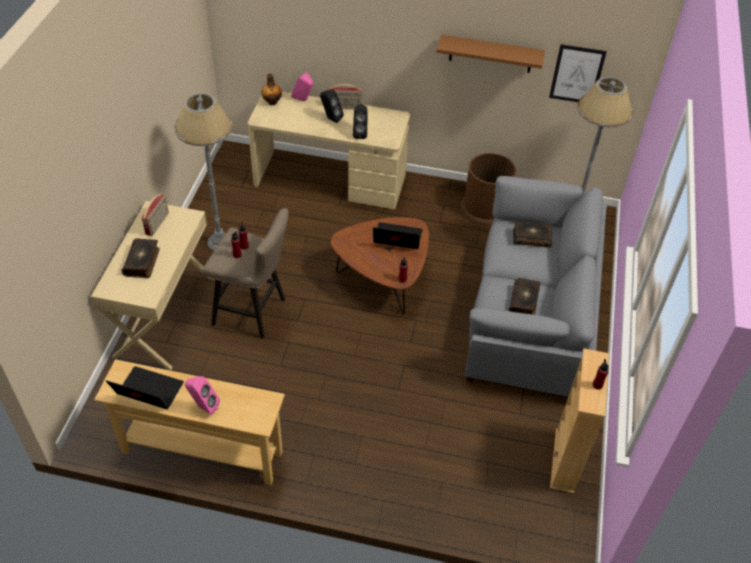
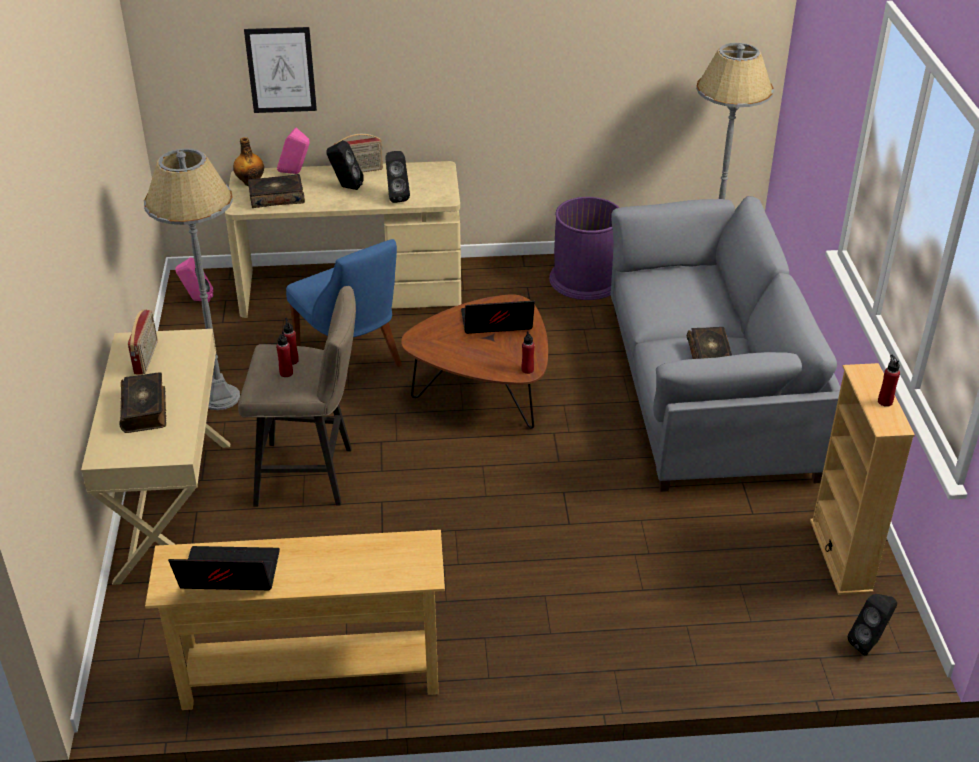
camera: 15 degrees left, 10 degrees down
(203, 407) = (325, 574): pink speaker -> pink speaker (197, 300)
(310, 233) = (351, 359): none -> blue chair
(485, 207) = (585, 279): brown trash can -> purple trash can
(490, 54) = (559, 48): brown shelf -> none
(531, 238) = (681, 283): book -> book (277, 198)
(554, 528) = (869, 643): none -> black speaker
(577, 74) = (681, 55): picture -> picture (281, 70)

